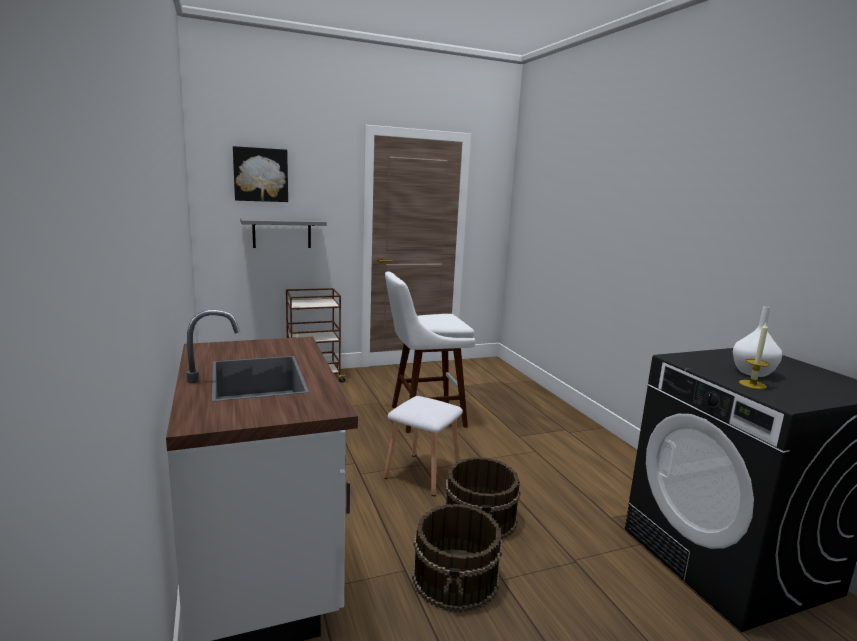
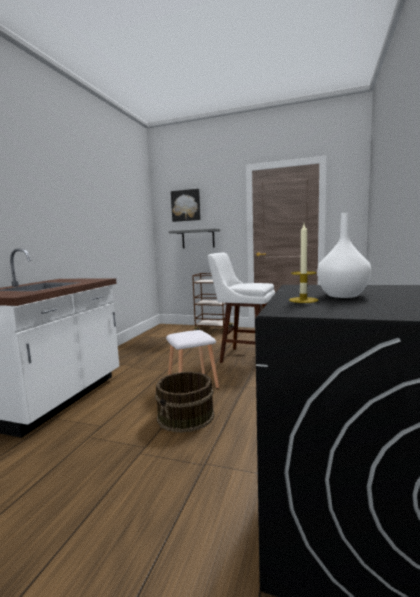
camera: 40 degrees right, 5 degrees down
(456, 578) = (118, 440): brown bucket -> none

